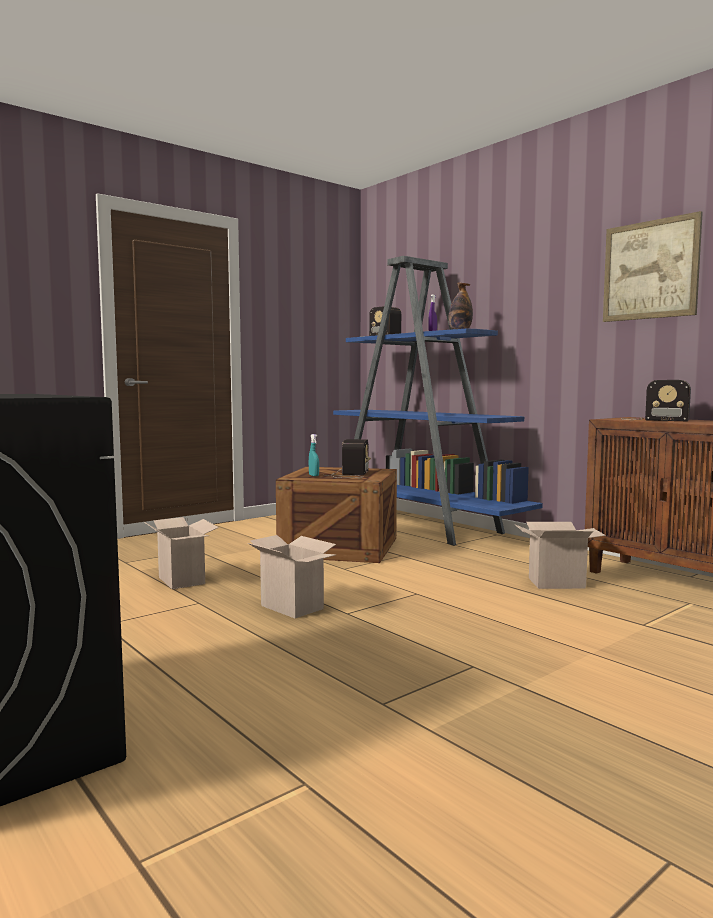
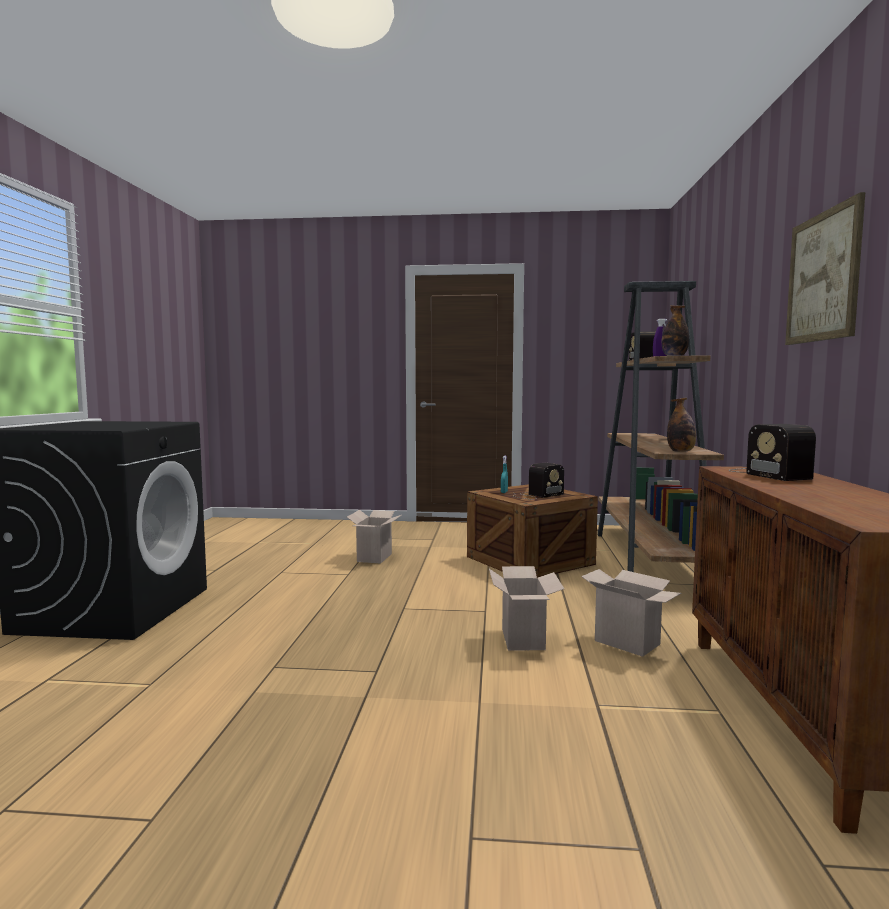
camera: 45 degrees right, 0 degrees up
(294, 607) = (386, 594): cardboard box -> cardboard box (524, 640)
(418, 525) = (650, 558): blue bookcase -> brown bookcase
(491, 416) = (681, 451): none -> bottle

